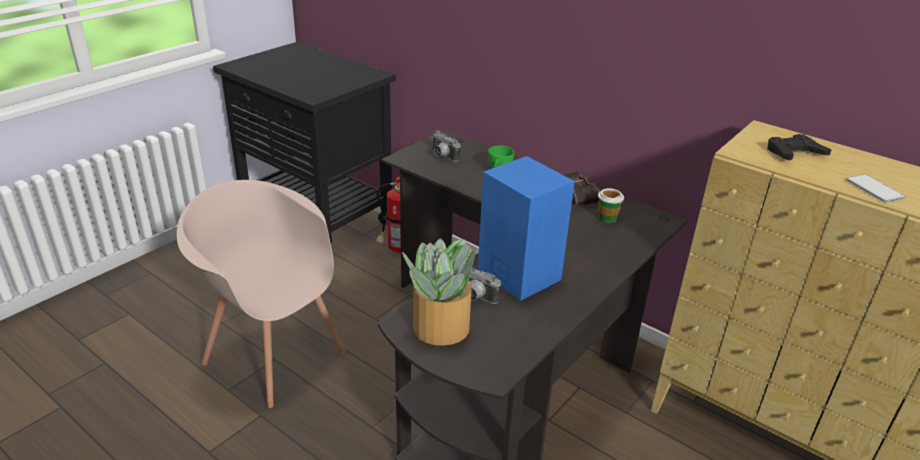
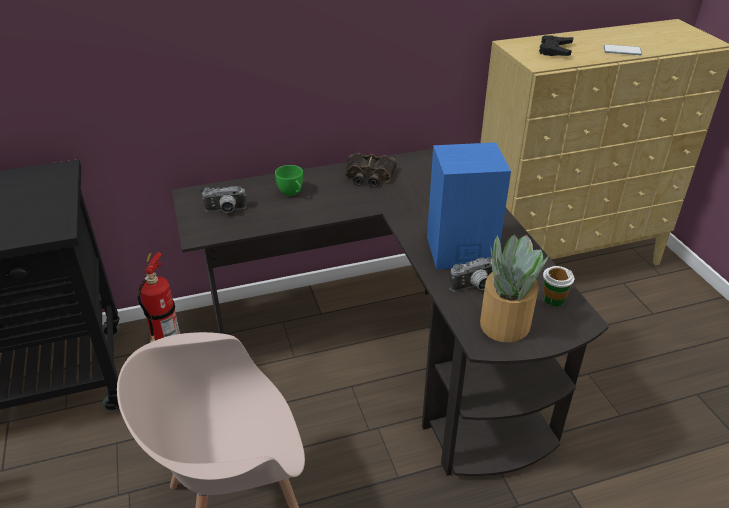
camera: 55 degrees left, 5 degrees up
(607, 217) = (418, 175): cup -> cup (553, 299)

